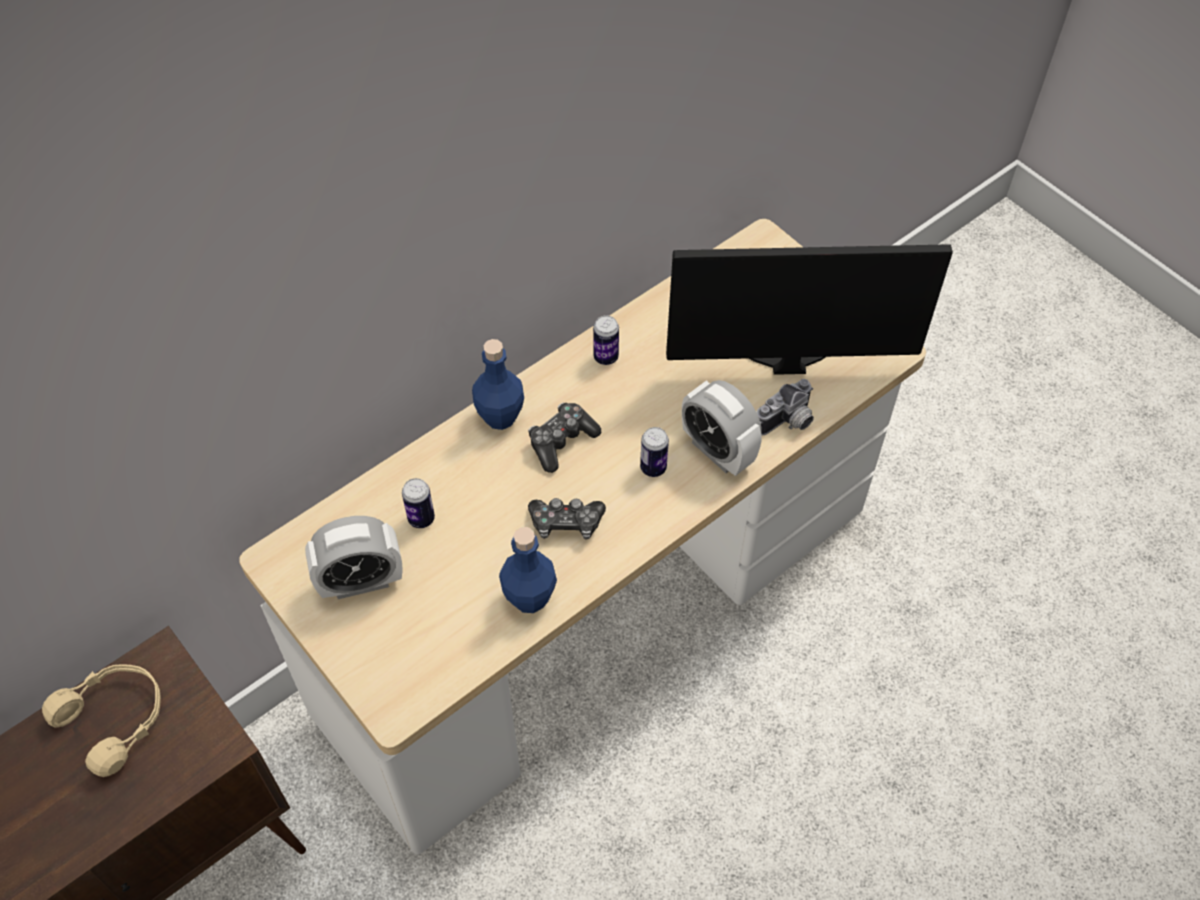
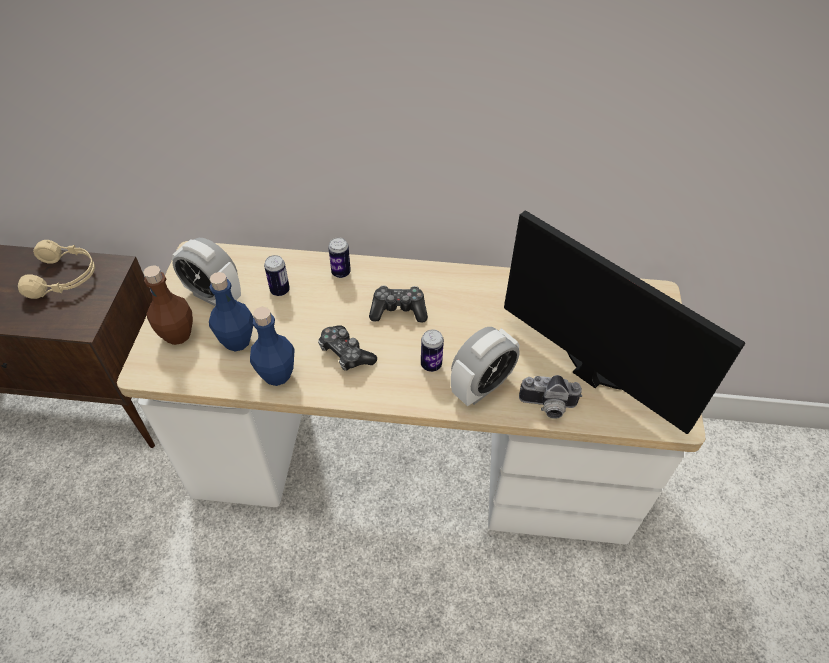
camera: 45 degrees right, 5 degrees down
(378, 649) = (177, 334): none -> brown bottle
(500, 416) = (383, 273): blue bottle -> blue bottle (237, 341)
(606, 357) = (479, 286): can -> can (341, 272)
(717, 451) = (481, 387): alarm clock -> alarm clock turned 135 degrees counterclockwise

